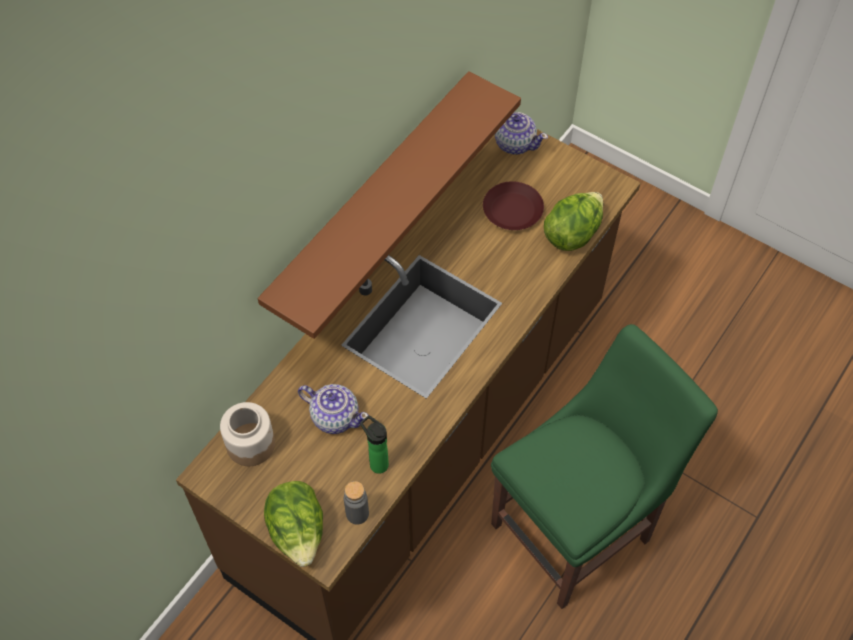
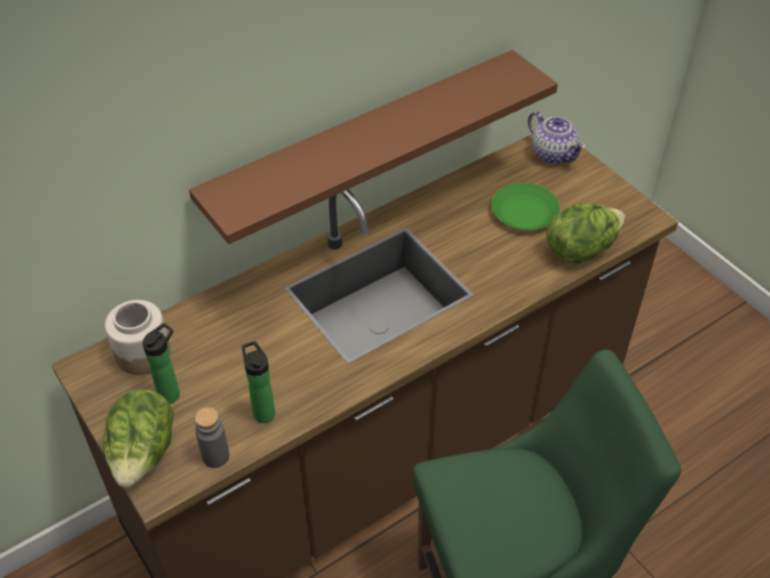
camera: 20 degrees right, 10 degrees down
(293, 471) = (172, 393): none -> bottle
(335, 416) = (242, 352): teapot -> none
(512, 211) = (524, 212): brown plate -> green plate

